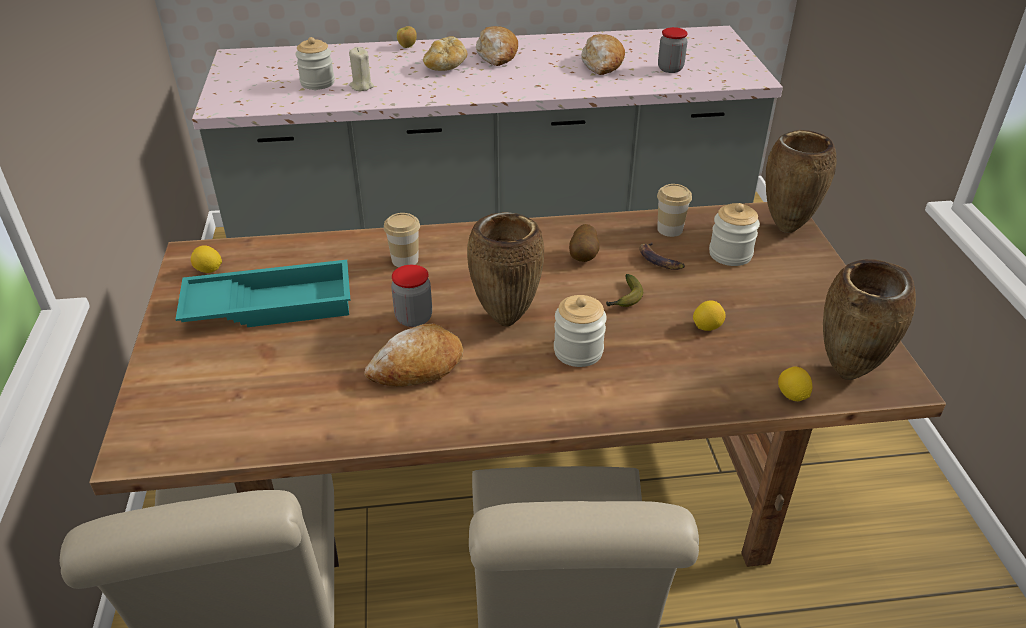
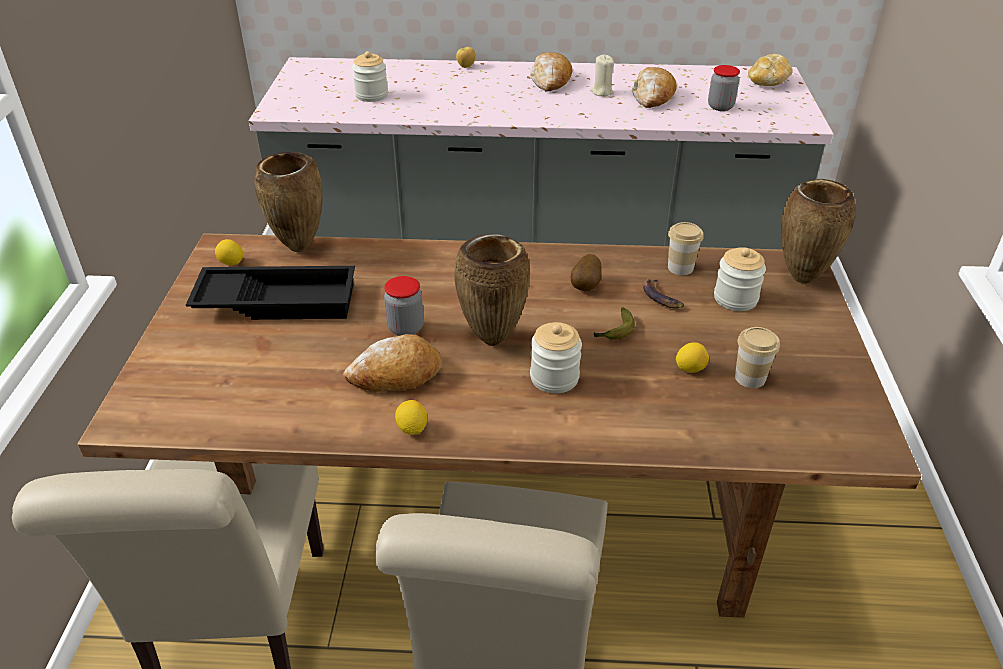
camera: 10 degrees right, 0 degrees up
(271, 304) = (278, 300): turquoise tray -> black tray
(361, 86) = (411, 102): beige candle -> beige candle (601, 92)
(405, 260) = (412, 272): cup -> cup (750, 378)
(445, 67) = (497, 89): bread -> bread (767, 83)
(792, 395) = (758, 447): lemon -> lemon (412, 429)
(847, 374) = (823, 433): brown vase -> brown vase (299, 249)

